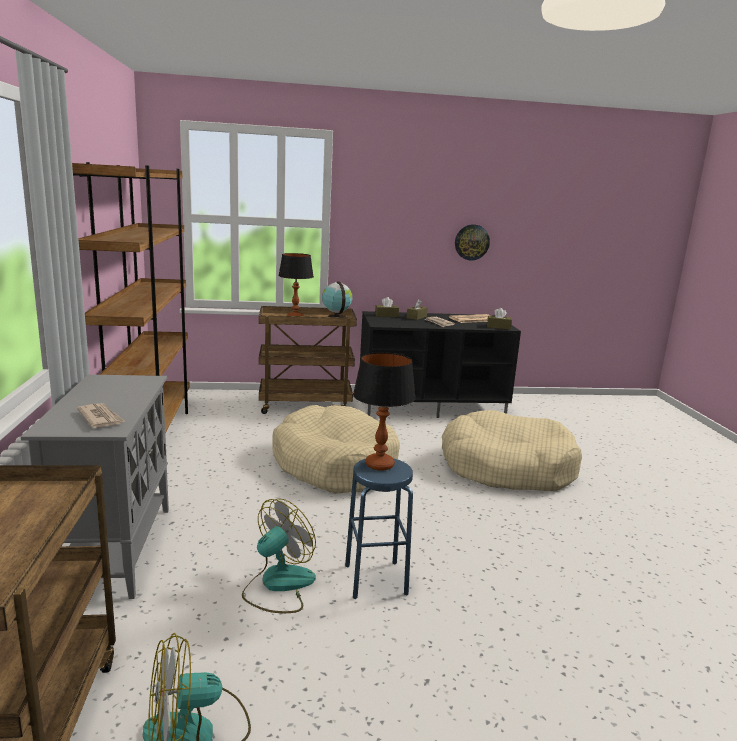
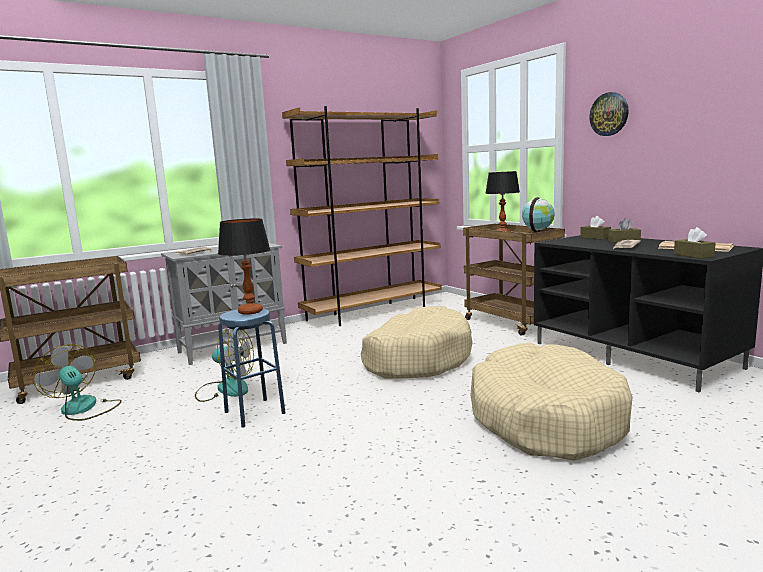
camera: 65 degrees right, 5 degrees down
(471, 242) = (726, 142): wall clock -> wall clock (609, 114)

